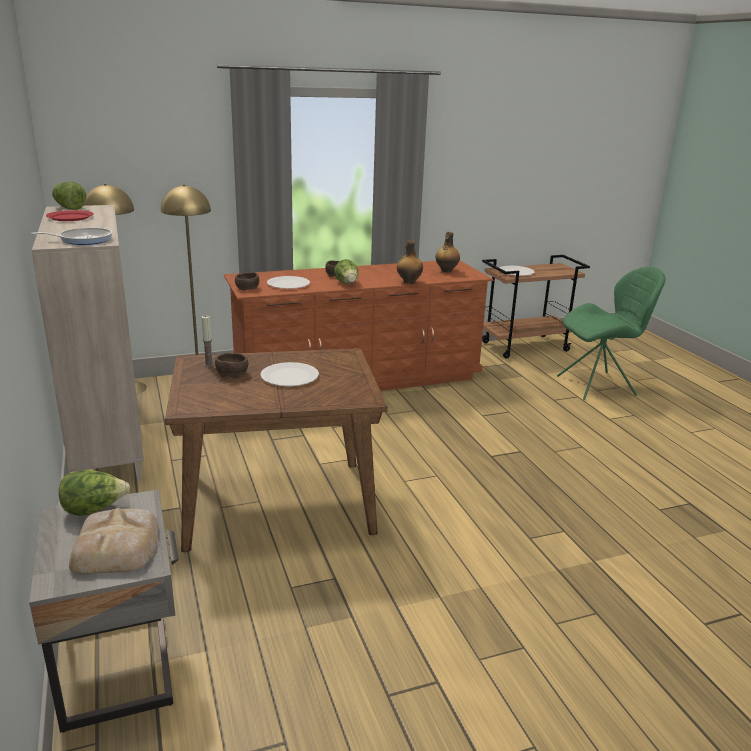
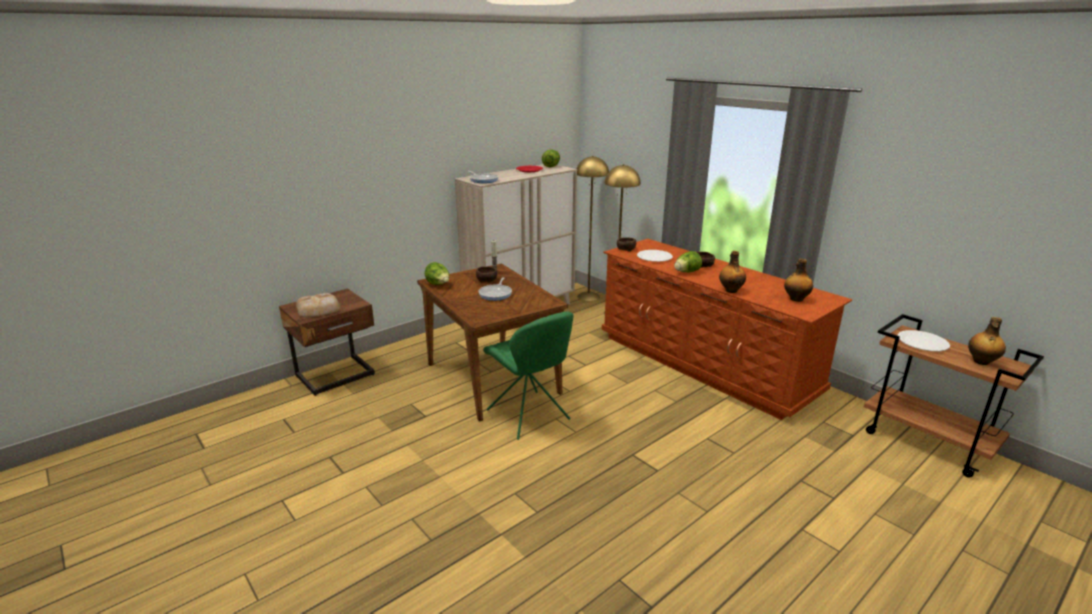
camera: 70 degrees right, 0 degrees up
(94, 510) = (348, 297): lettuce -> lettuce (438, 285)
(122, 667) = (337, 376): grey nightstand -> brown nightstand
(289, 376) = (496, 294): white plate -> frying pan
(551, 270) = (981, 362): none -> bottle
(598, 385) = (891, 514): green chair -> green chair (529, 416)

